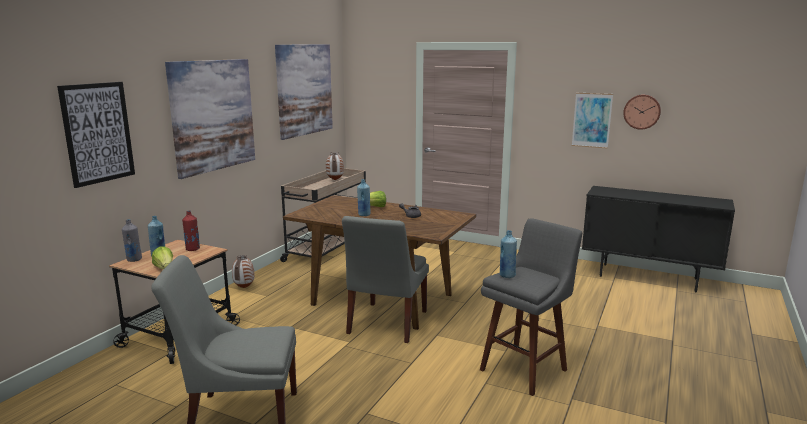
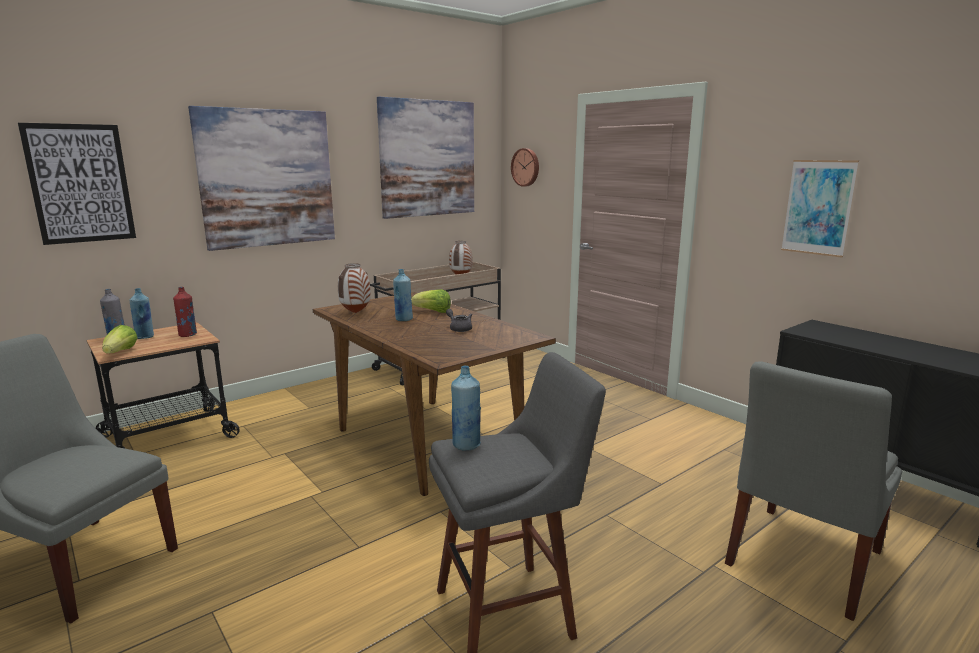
camera: 25 degrees right, 0 degrees up
(244, 287) = (299, 393): vase -> vase (355, 313)
(386, 324) = (394, 477): grey chair -> grey chair (800, 561)
(642, 111) = (912, 192): wall clock -> wall clock (526, 167)

